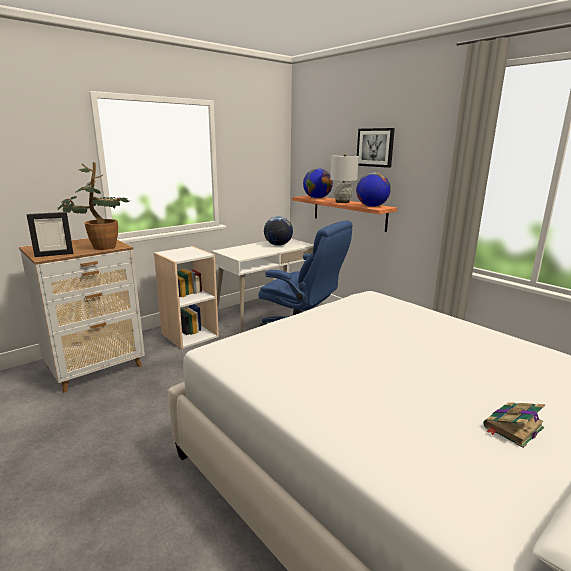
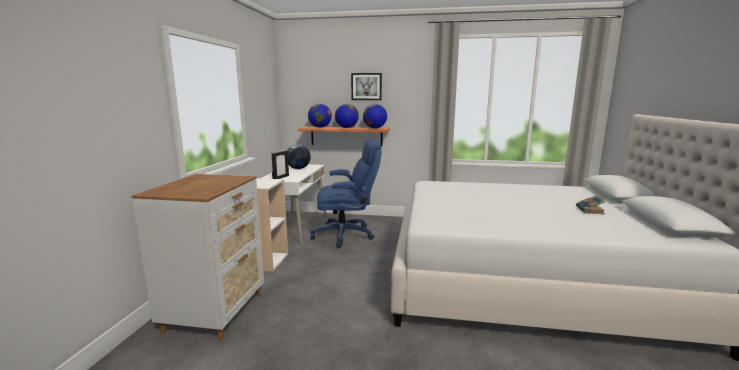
camera: 40 degrees left, 5 degrees down
(54, 254) = (204, 192): picture frame -> picture frame (280, 177)
(100, 246) = (225, 180): potted plant -> none
(342, 202) = (347, 128): white table lamp -> globe

